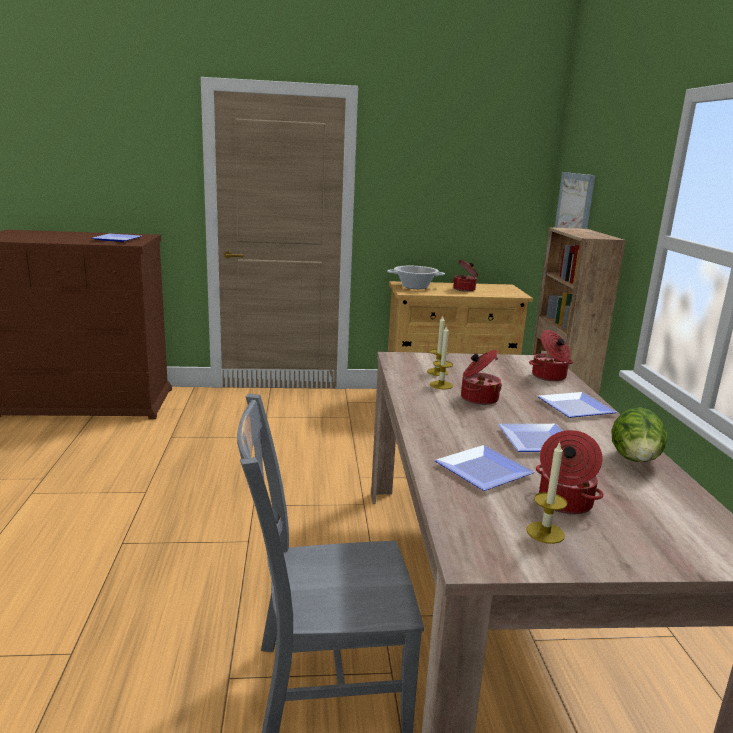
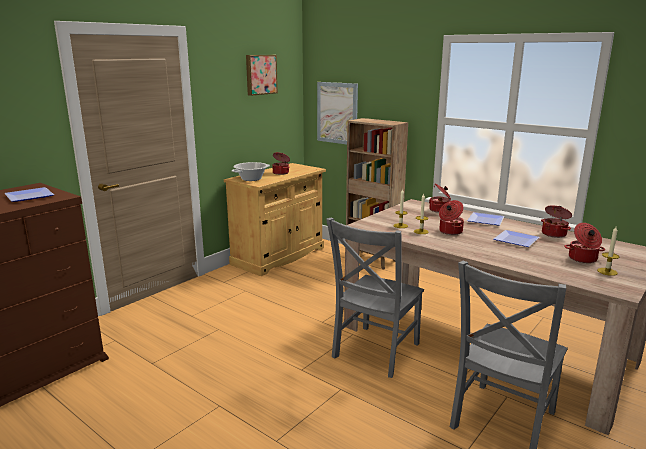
camera: 45 degrees left, 0 degrees up
(348, 532) = (374, 352): none -> grey chair
(472, 154) = (260, 74): none -> picture
(483, 472) = (540, 261): plate -> none
(635, 461) = (554, 234): lettuce -> cooking pot

